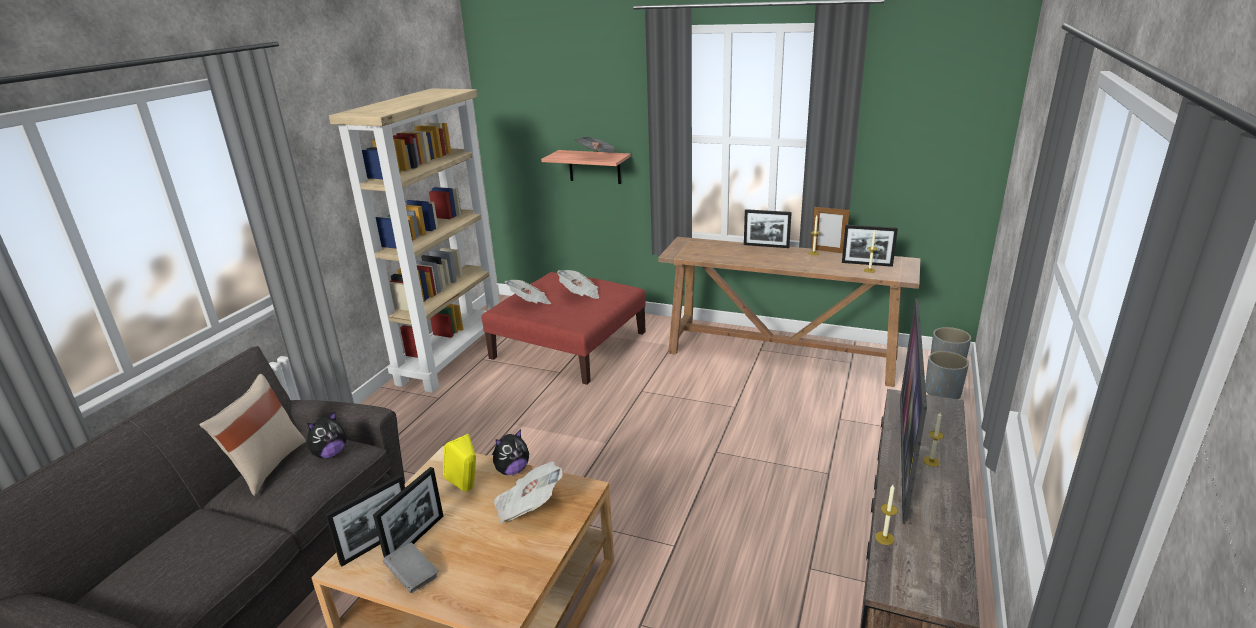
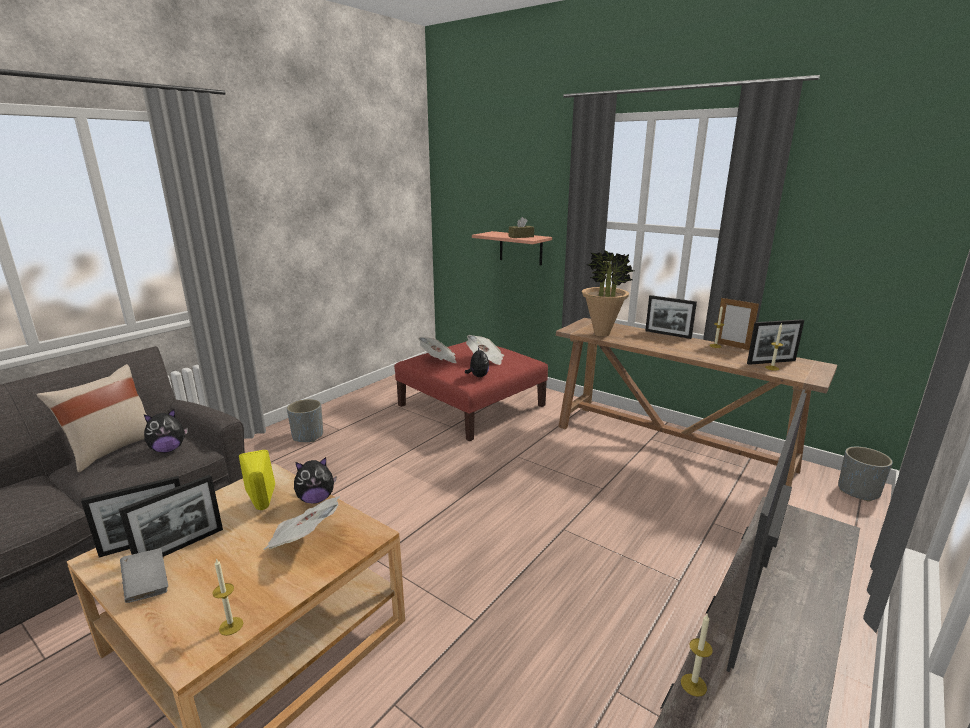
camera: 15 degrees right, 5 degrees down
(452, 356) = (370, 398): beige bookcase -> none
(583, 315) = (478, 376): none -> plush toy
(598, 157) = (521, 236): newspaper -> brown tissue box
(705, 254) = (602, 334): none -> potted plant
(867, 264) = (771, 362): picture frame -> picture frame turned 45 degrees counterclockwise
(931, 461) = (793, 595): candle -> candle (231, 626)
(942, 393) = (846, 519): grey planter -> grey planter (308, 436)

